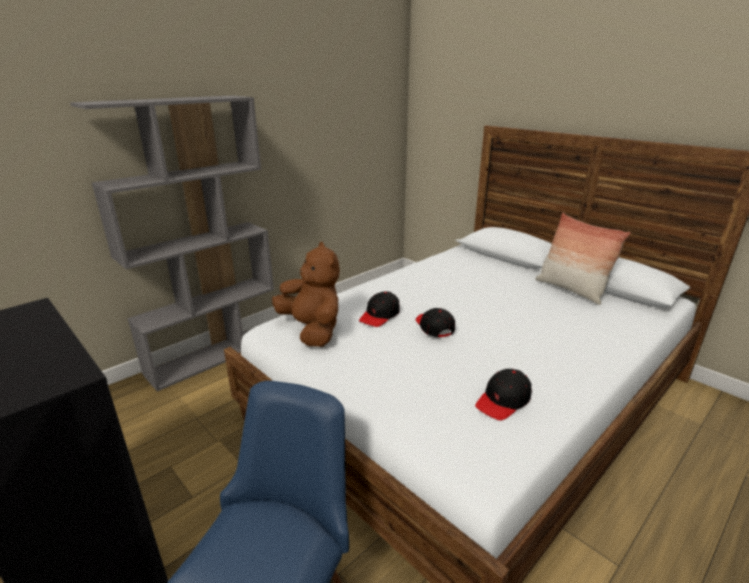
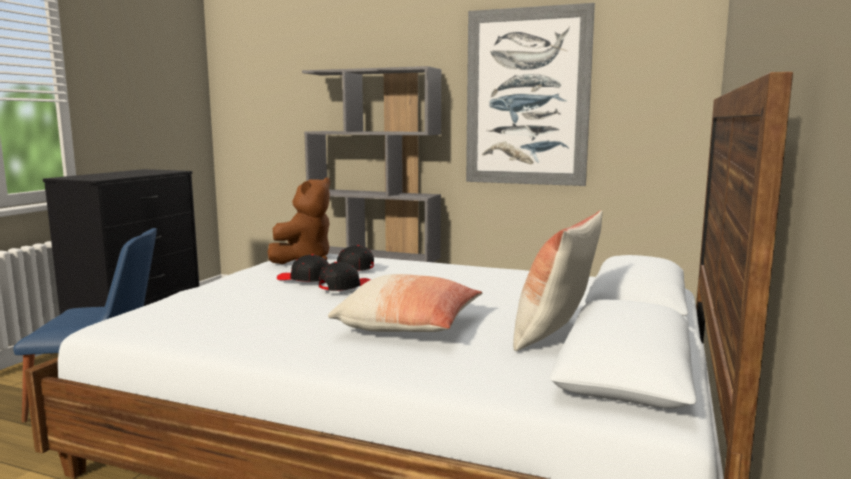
camera: 65 degrees right, 15 degrees down
(305, 120) = (527, 97): none -> picture
(503, 401) = (215, 320): black cap -> black cap (304, 278)
(543, 323) = (409, 326): none -> pillow

